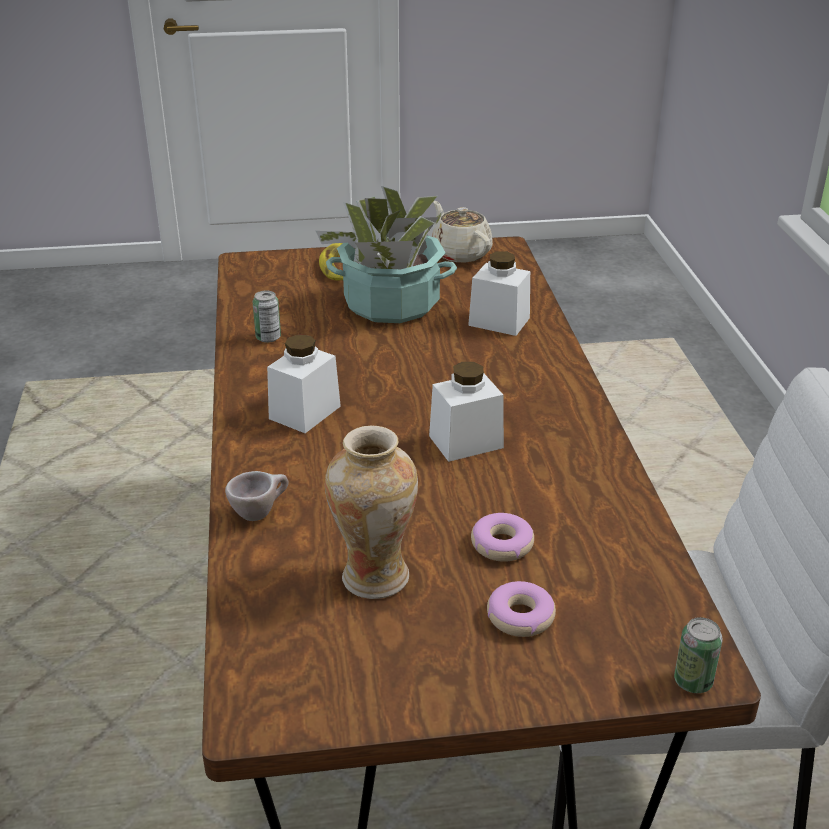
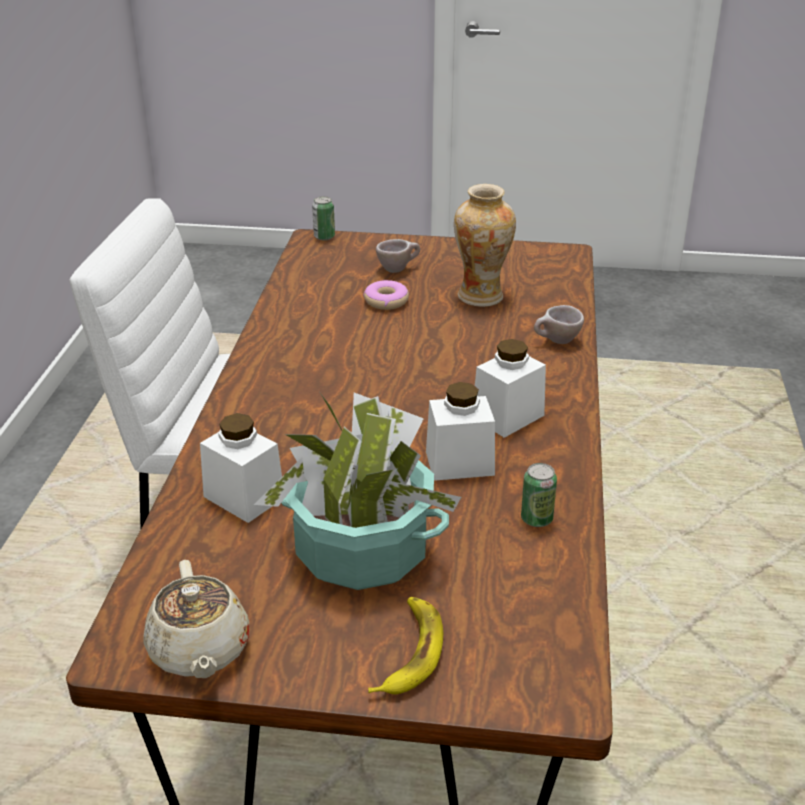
camera: 165 degrees left, 0 degrees up
(466, 442) = (370, 369): white jar -> white jar (459, 463)
(520, 617) = (398, 269): donut -> beige cup

